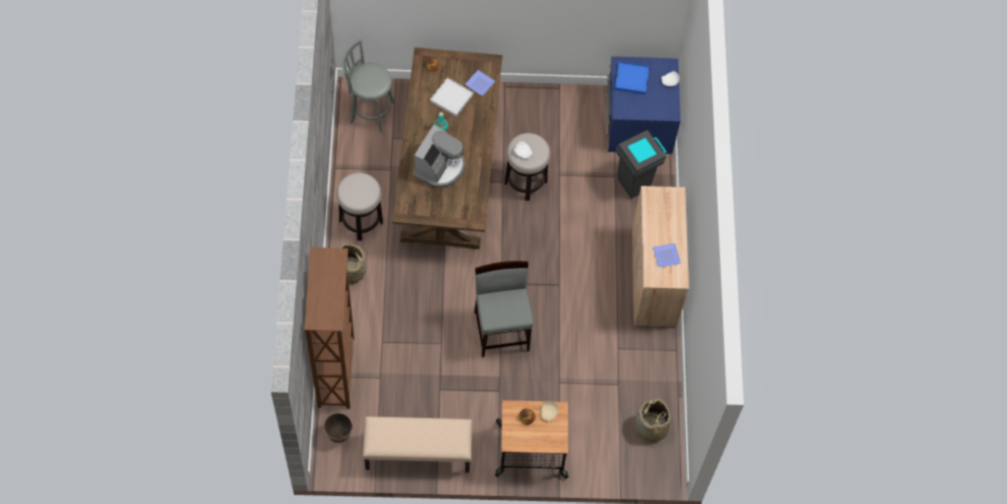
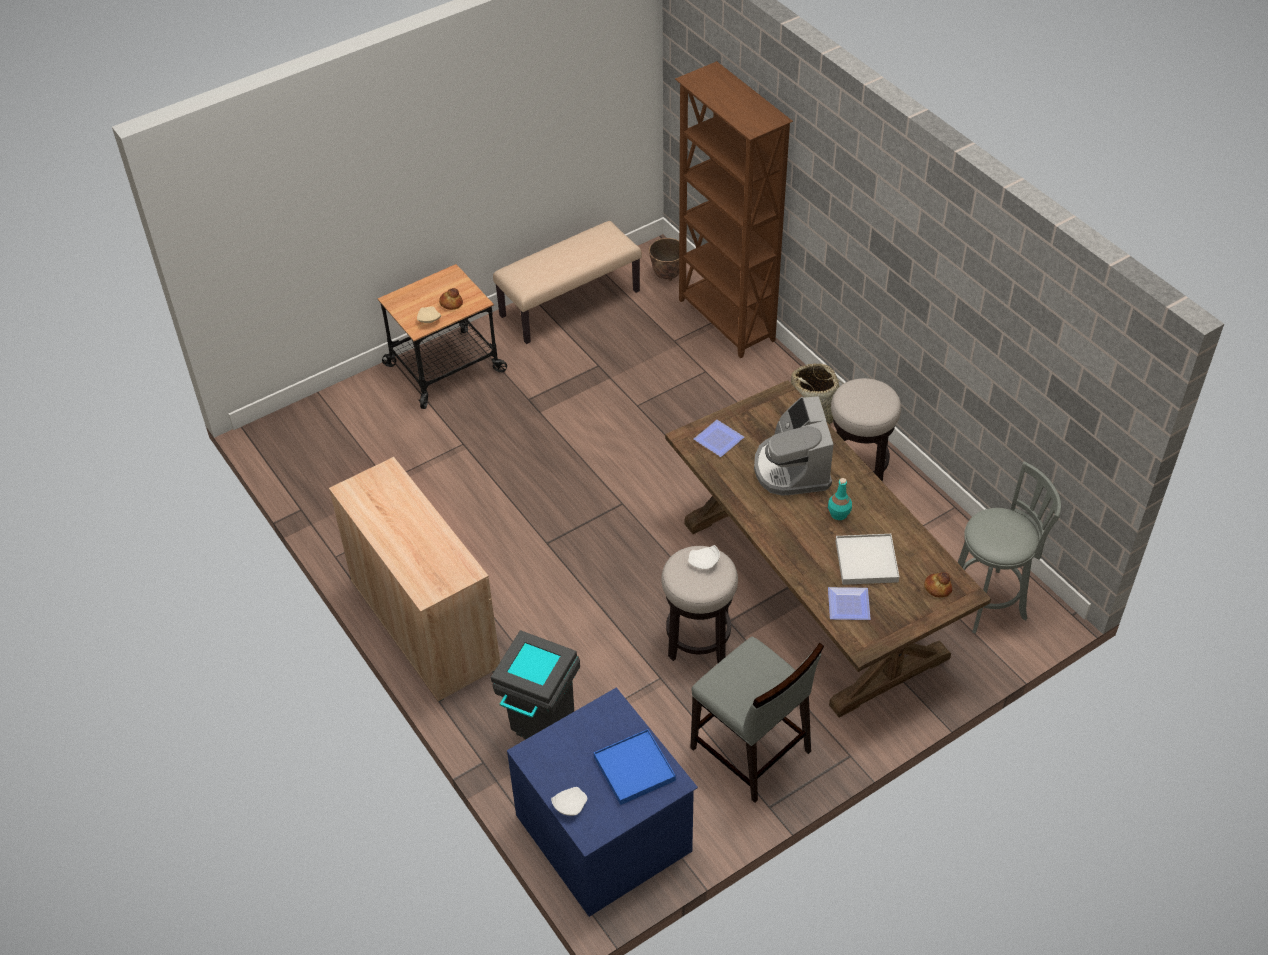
camera: 150 degrees right, 15 degrees down
(502, 330) = (577, 456): grey chair -> grey chair (751, 751)
(651, 427) = (315, 460): basket -> none
(665, 256) = (387, 507): plate -> plate (718, 438)

